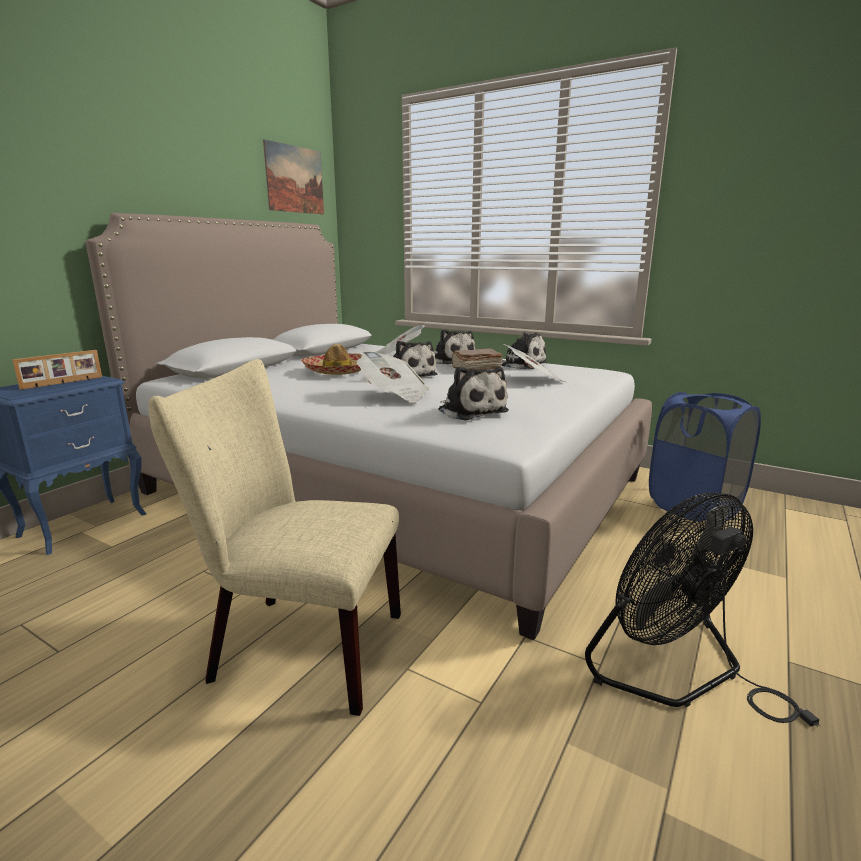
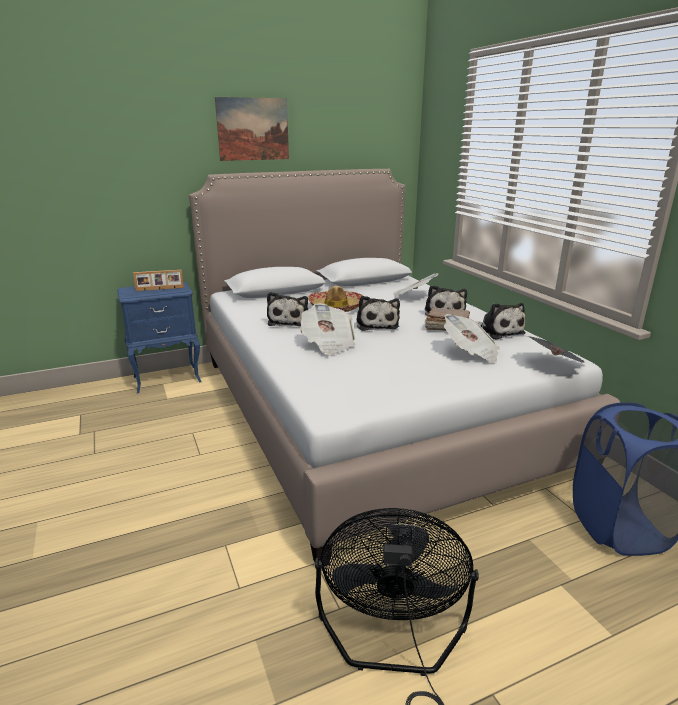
camera: 35 degrees right, 5 degrees up
(295, 179) = (374, 130): picture -> picture (253, 129)
(296, 646) = (187, 502): beige chair -> none
(470, 411) = (352, 374): plush toy -> plush toy (289, 321)
(607, 376) = (555, 365): none -> newspaper

